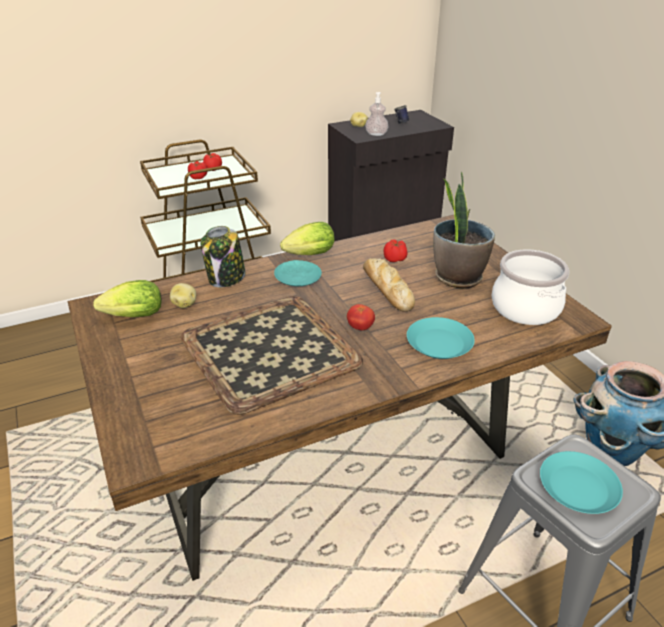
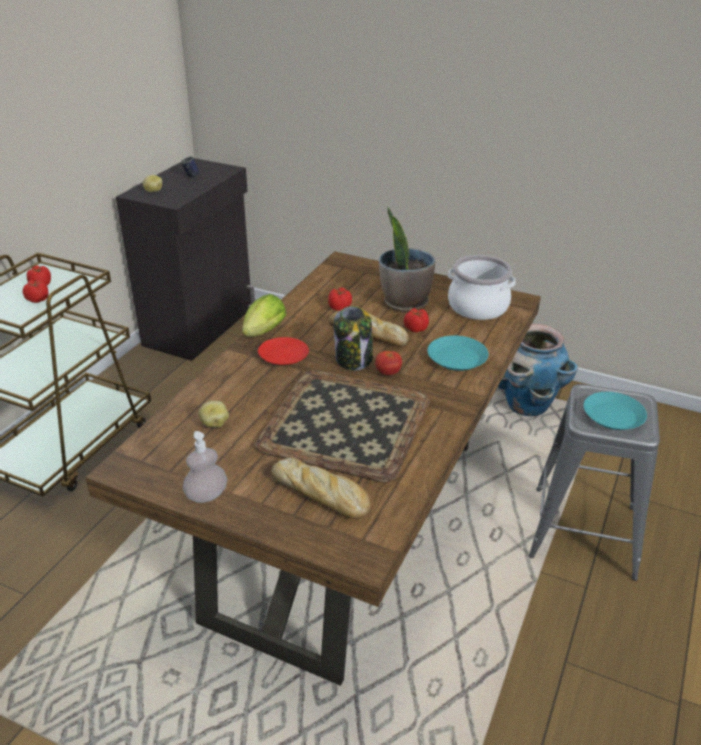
camera: 40 degrees left, 0 degrees up
(131, 317) = (179, 458): lettuce -> none
(175, 395) = (322, 495): none -> bread
(226, 278) = (218, 384): jar -> jar (354, 359)
(297, 278) = (283, 356): turquoise plate -> red plate
(376, 134) = (183, 194): soap dispenser -> soap dispenser (206, 495)
(436, 302) = (415, 328): none -> tomato

